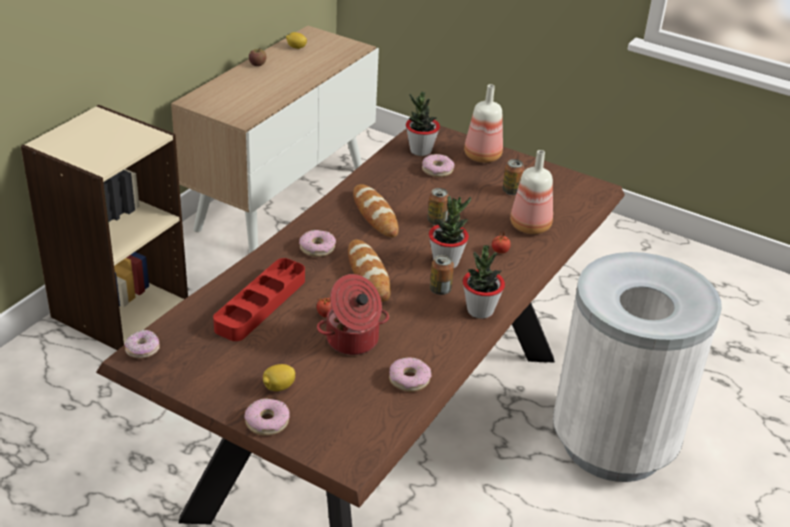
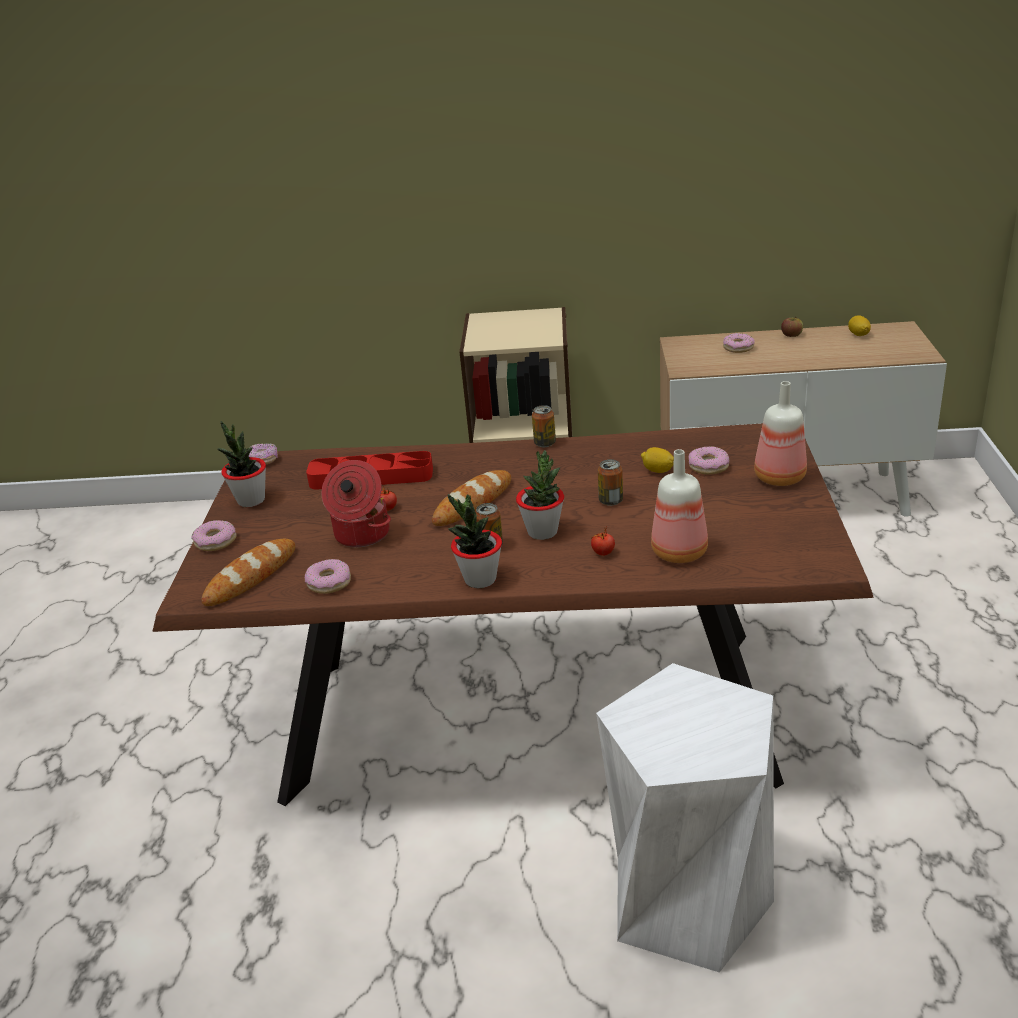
camera: 65 degrees right, 5 degrees down
(278, 387) = (265, 528): lemon -> lemon (657, 471)
(317, 248) = (484, 466): donut -> donut (738, 348)
(375, 214) = (577, 468): bread -> bread (251, 577)
(420, 151) = (731, 445): potted plant -> potted plant (251, 500)
(511, 191) = (734, 518): can -> can (544, 443)
(613, 444) = (687, 899): white trash can -> white stool

